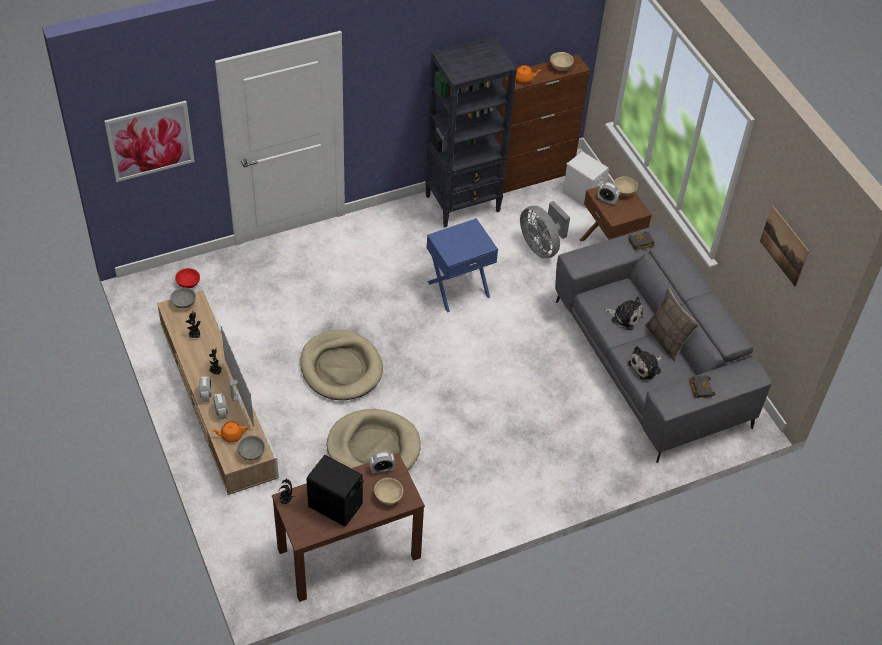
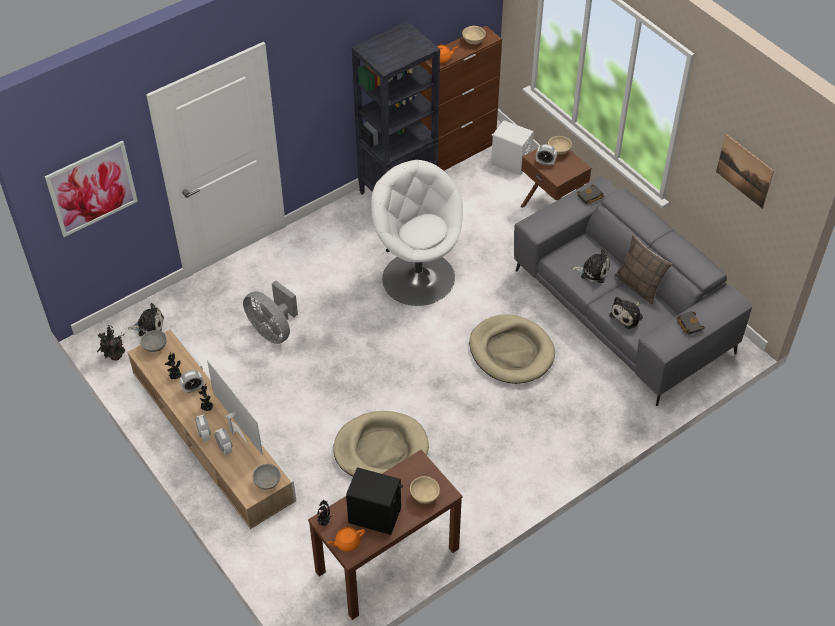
camera: 10 degrees left, 0 degrees up
(149, 306) = (115, 357): none -> potted plant
(188, 283) = (149, 326): red bowl -> plush toy
(231, 435) = (241, 468): orange teapot -> orange teapot (347, 543)
(341, 368) = (326, 378): beige dog bed -> beige dog bed (511, 352)
(382, 470) = (410, 470): alarm clock -> alarm clock (193, 388)
(458, 288) = (418, 277): blue side table -> white armchair
(541, 246) = (486, 220): grey fan -> grey fan (273, 330)

